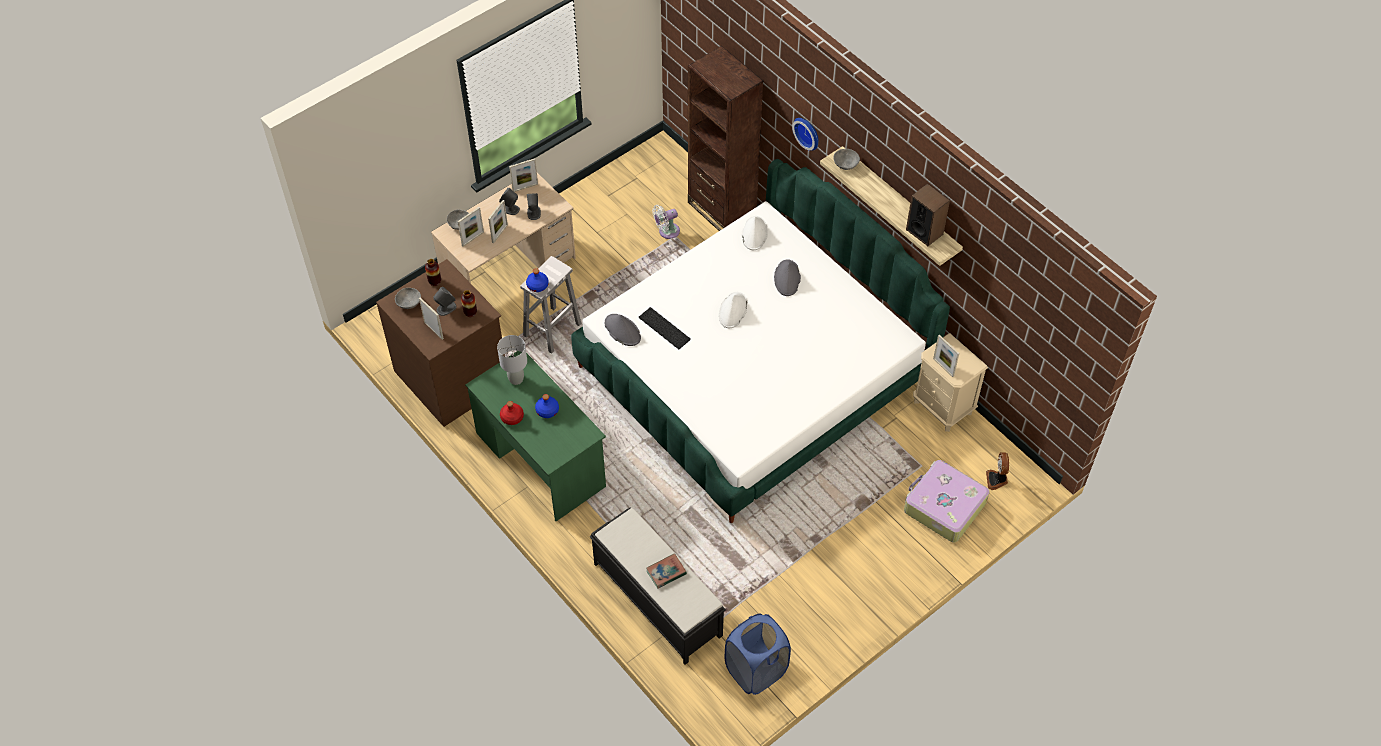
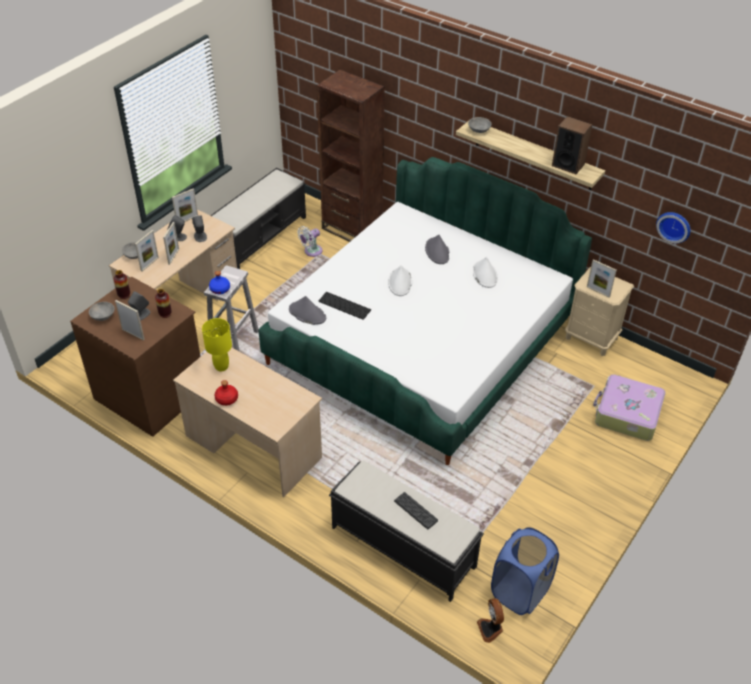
camera: 15 degrees left, 10 degrees down
(516, 379) = (221, 367): grey table lamp -> yellow table lamp
(540, 459) = (253, 446): green desk -> beige desk
(547, 410) = (259, 387): blue bottle -> none
(614, 200) = (259, 236): none -> black bench
(666, 572) = (415, 511): book -> keyboard
(754, 233) = (396, 224): white hat -> white hat (484, 274)
(808, 132) = (433, 120): wall clock -> wall clock (674, 226)
(997, 480) = (661, 384): fan -> fan (491, 629)

